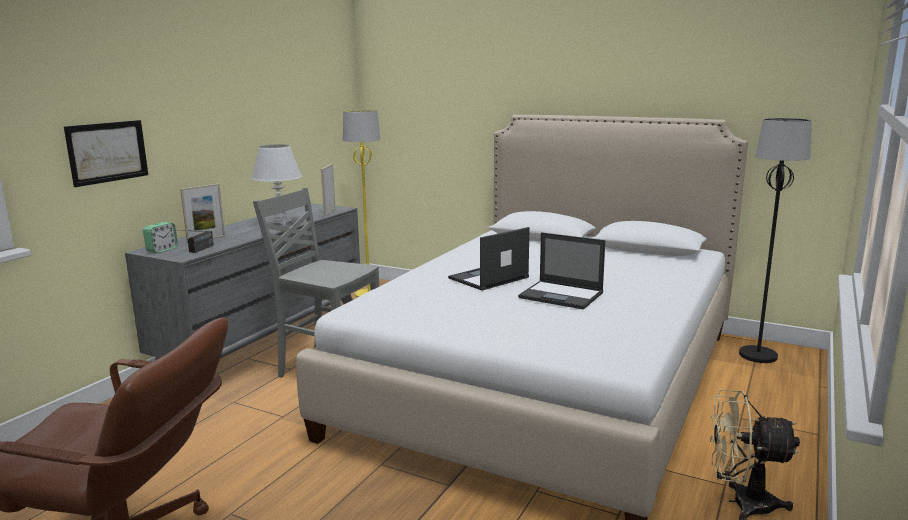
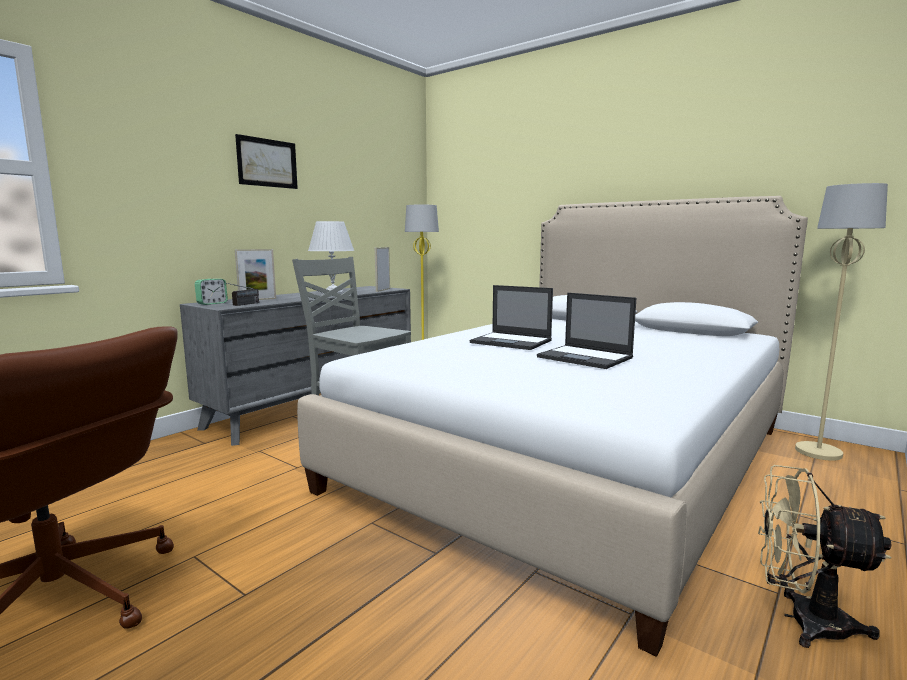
camera: 10 degrees right, 5 degrees down
(107, 152) = (169, 210): picture -> picture (267, 163)
(488, 278) = (512, 342): laptop -> laptop turned 120 degrees counterclockwise
(758, 355) = (819, 452): black floor lamp -> beige floor lamp

